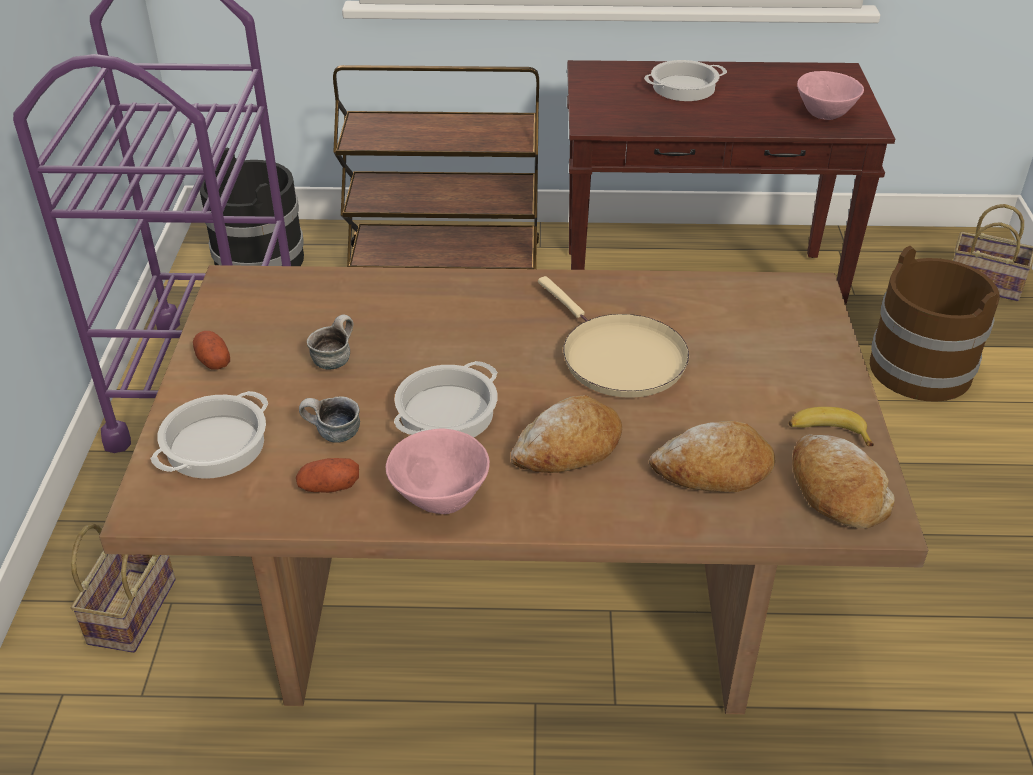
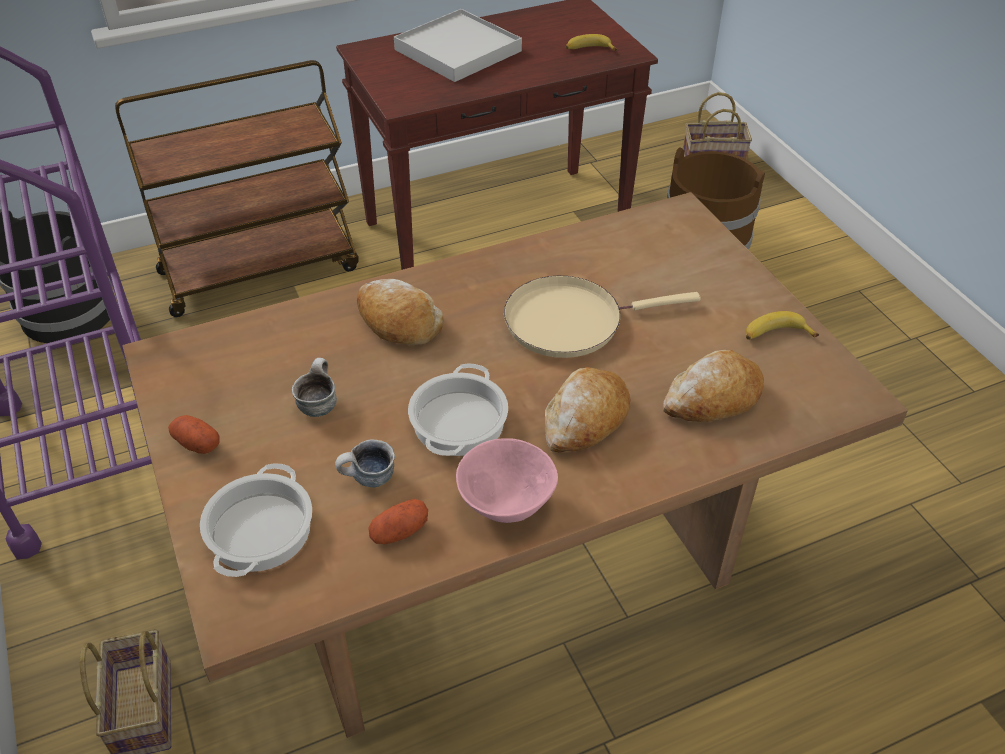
camera: 25 degrees left, 5 degrees up
(618, 357) = (570, 321): beige frying pan -> beige frying pan turned 135 degrees clockwise
(683, 88) = (458, 50): cooking pot -> white tray
(823, 114) = (589, 49): pink bowl -> banana
(836, 491) = (814, 384): bread -> bread (398, 322)

